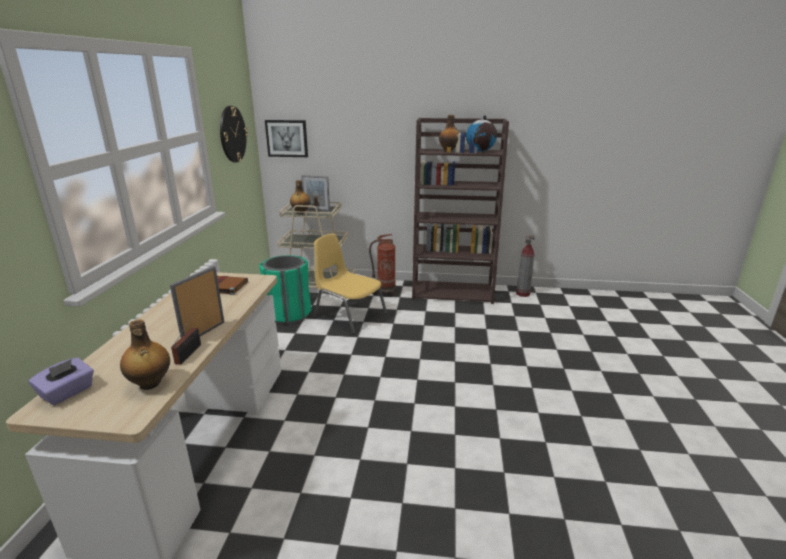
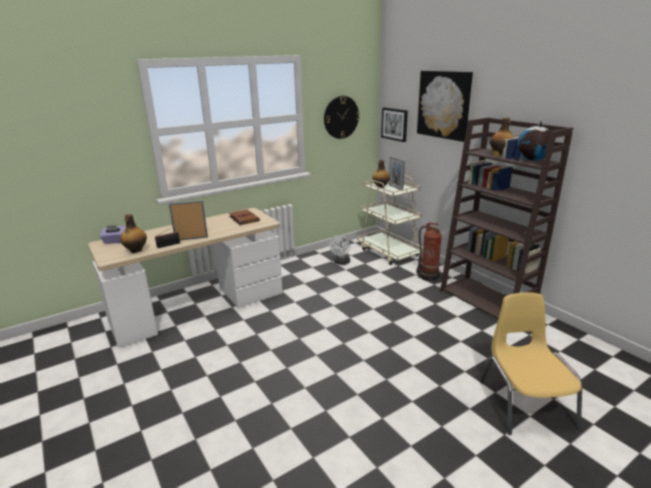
camera: 50 degrees right, 0 degrees up
(288, 314) = (341, 263): green trash can -> white fan
(349, 315) = (375, 280): yellow chair -> yellow chair (525, 403)
(358, 109) = (444, 105): none -> picture
(523, 294) = (559, 333): fire extinguisher -> none

